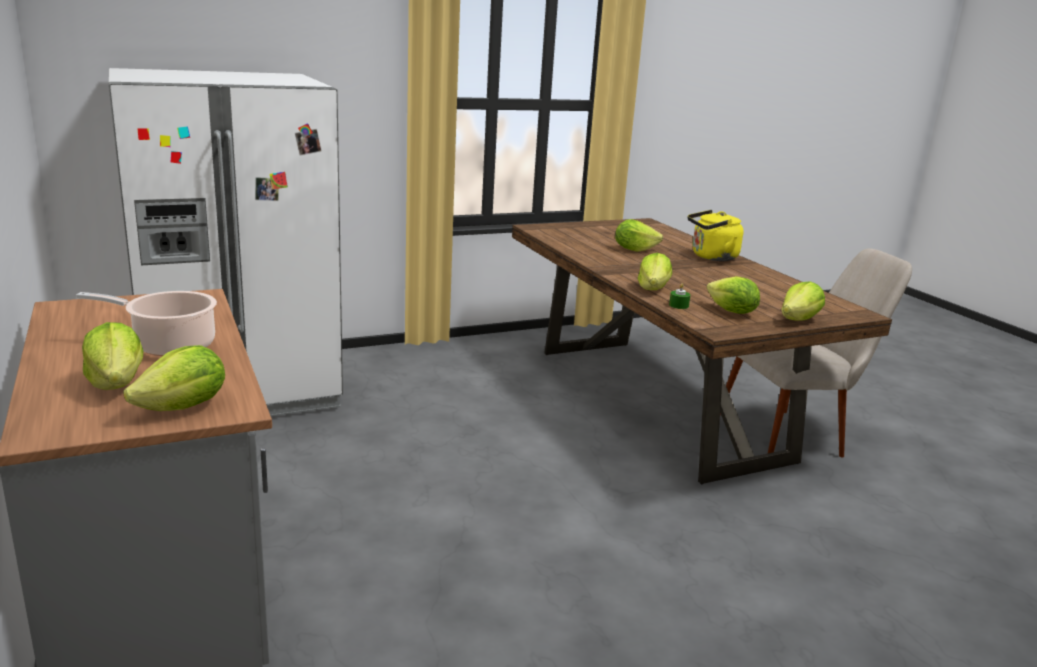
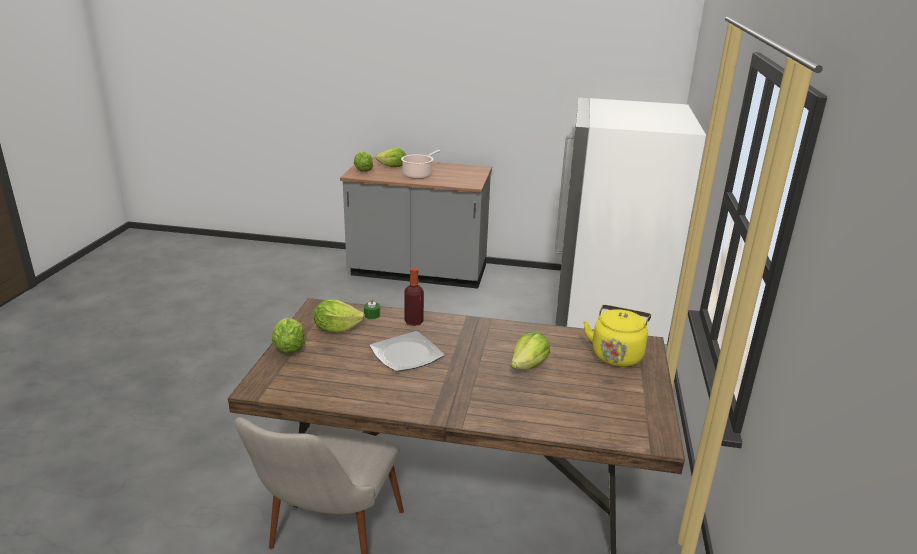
camera: 125 degrees right, 5 degrees up
(653, 289) = (414, 322): lettuce -> bottle
(704, 281) = (407, 354): none -> plate
(711, 257) = (470, 402): yellow kettle -> yellow kettle (616, 355)

